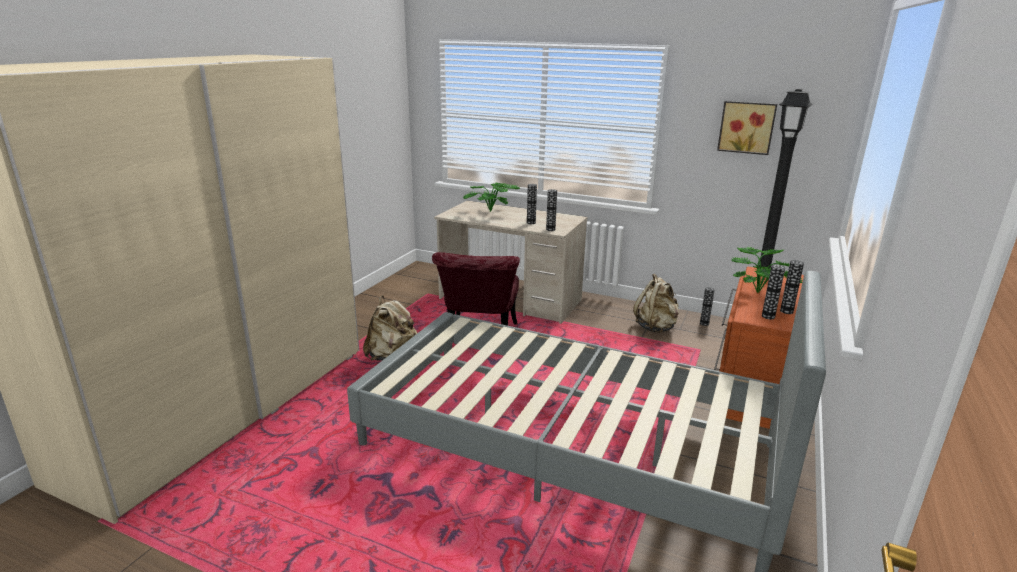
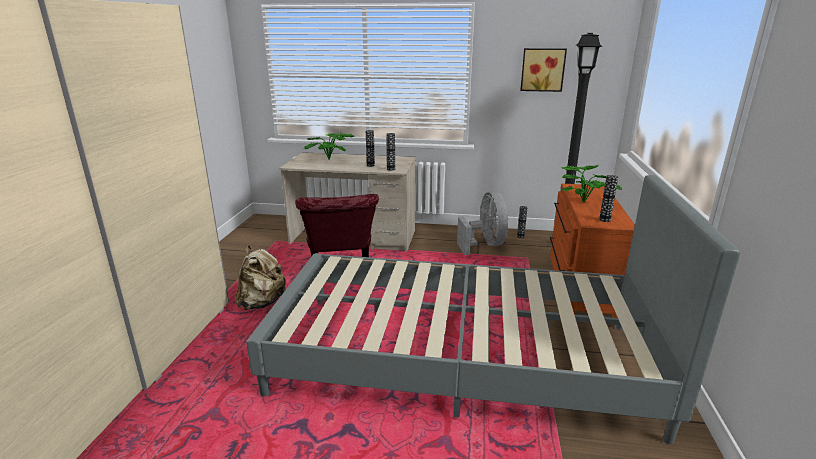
camera: 15 degrees left, 0 degrees up
(656, 328) = (485, 245): beige backpack -> grey fan
(786, 311) = (615, 214): vase -> none

